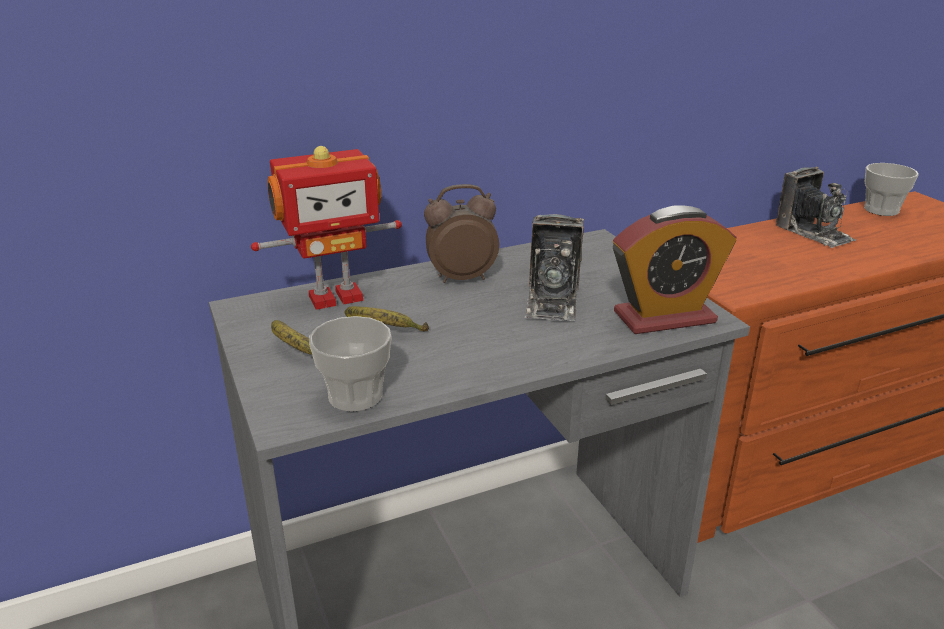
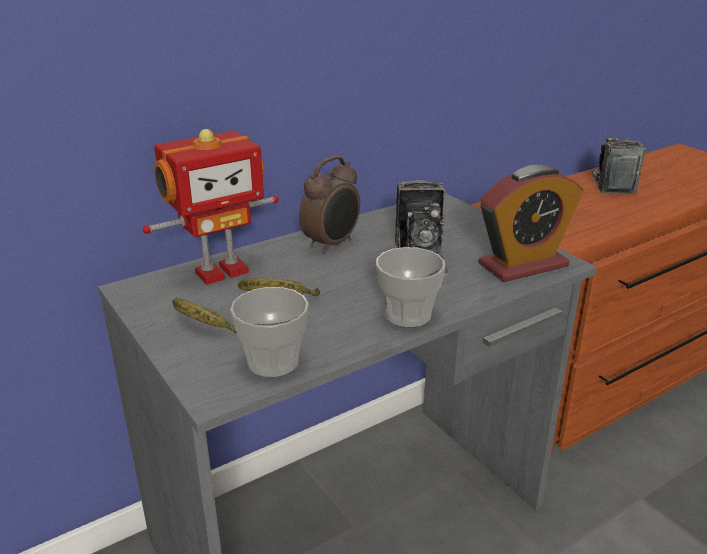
camera: 10 degrees left, 0 degrees up
(461, 278) = (332, 244): alarm clock -> alarm clock turned 150 degrees clockwise
(814, 232) = (611, 183): camera -> camera turned 135 degrees counterclockwise
(881, 210) = (658, 160): cup -> cup (408, 315)

